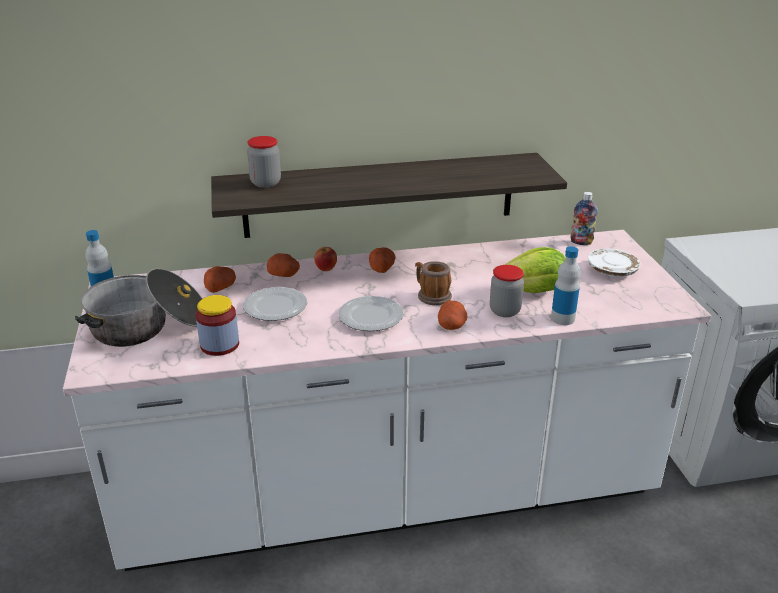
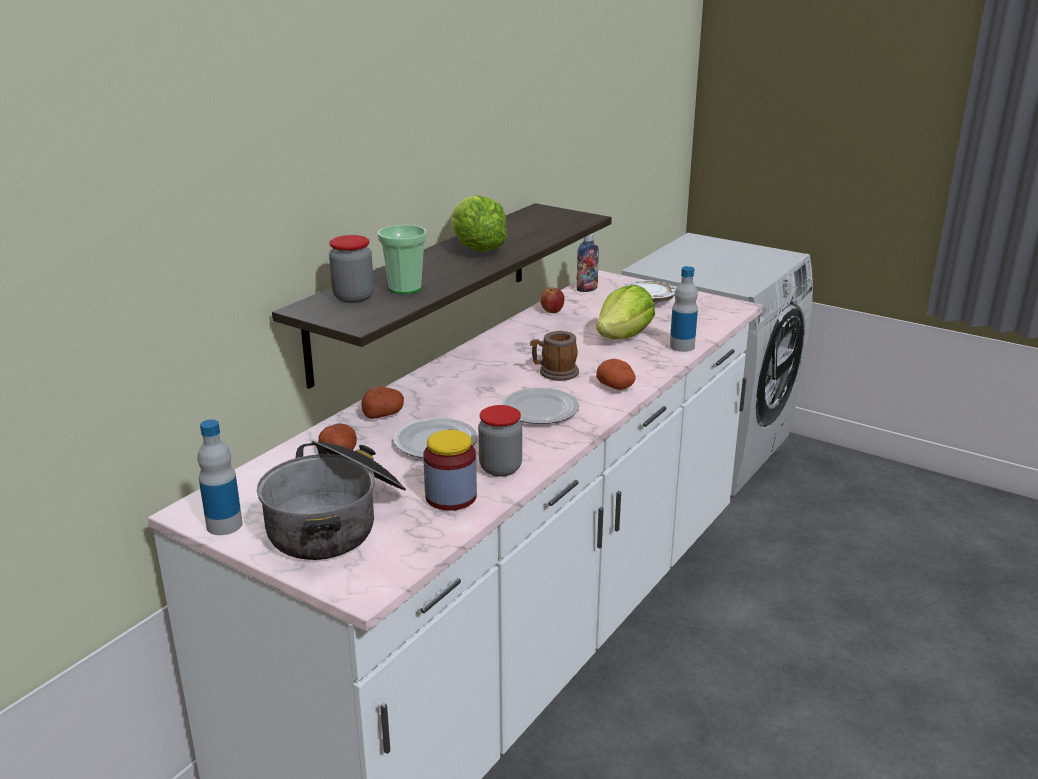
camera: 45 degrees left, 5 degrees down
(304, 187) = (405, 288): none -> cup
(326, 269) = (415, 392): apple -> apple (552, 311)
(381, 267) = (465, 370): potato -> none
(409, 175) = (476, 249): none -> lettuce
(505, 311) = (632, 359): jar -> jar (500, 468)

